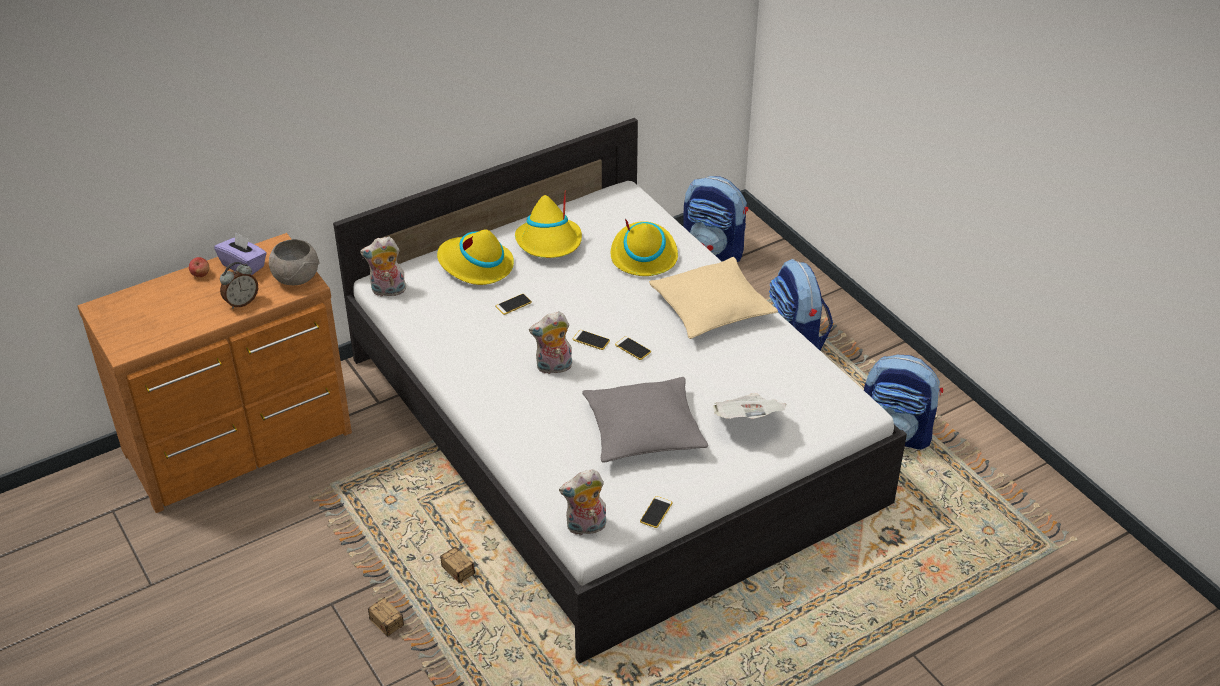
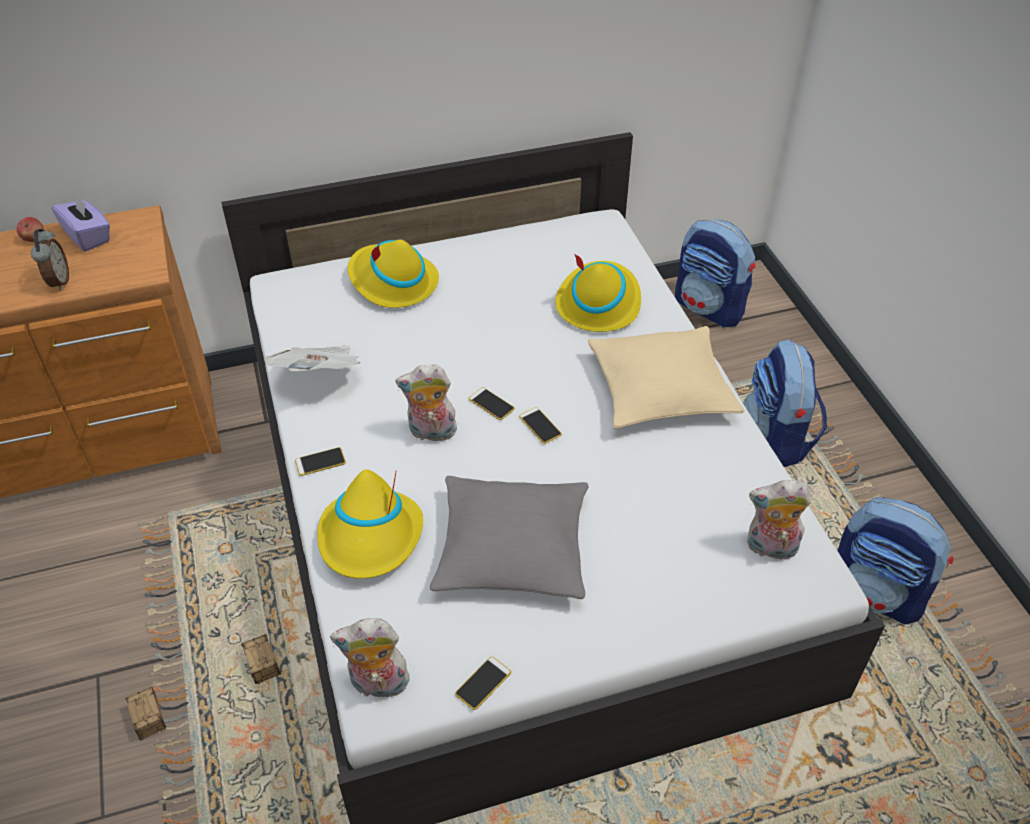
camera: 15 degrees right, 5 degrees up
(241, 302) = (58, 281): alarm clock -> alarm clock turned 75 degrees counterclockwise
(296, 278) = (138, 263): grey bowl -> none
(387, 291) = (279, 296): plush toy -> plush toy (770, 548)
(513, 304) = (415, 339): phone -> phone (320, 462)
(549, 243) = (491, 269): yellow hat -> yellow hat (371, 538)
(747, 421) = (658, 564): newspaper -> newspaper (320, 375)

